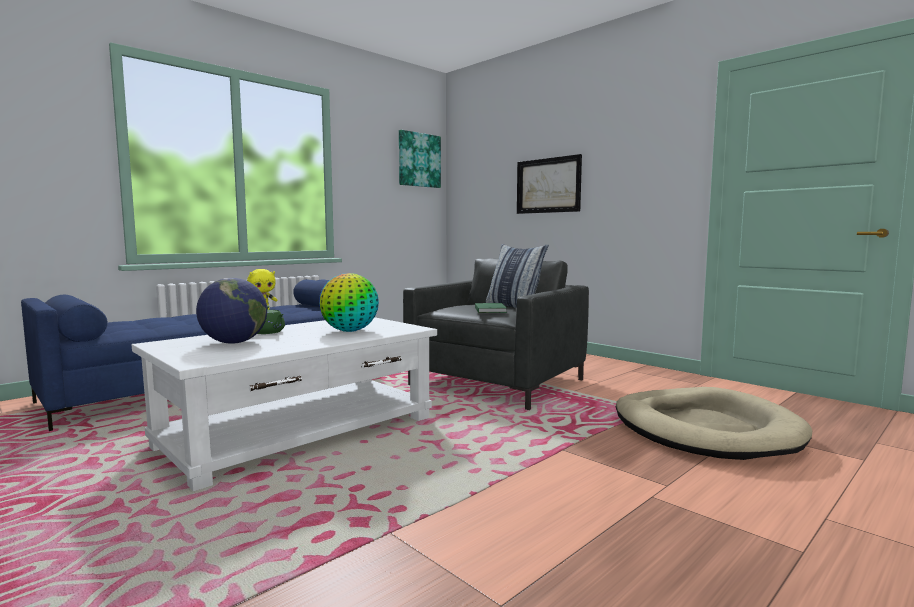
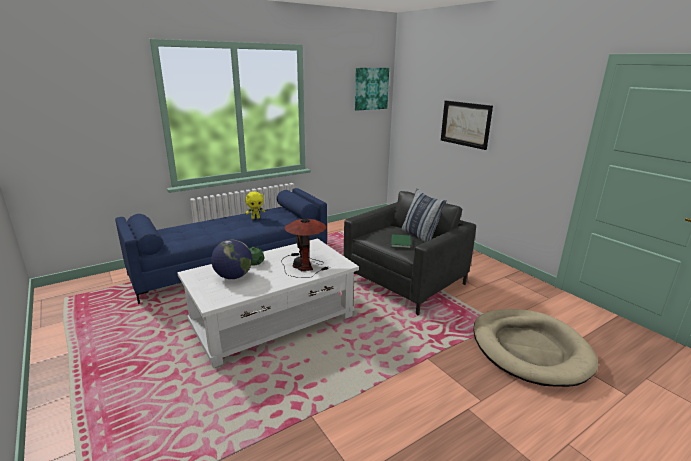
camera: 10 degrees right, 15 degrees up
(350, 331) = (303, 265): globe -> table lamp

